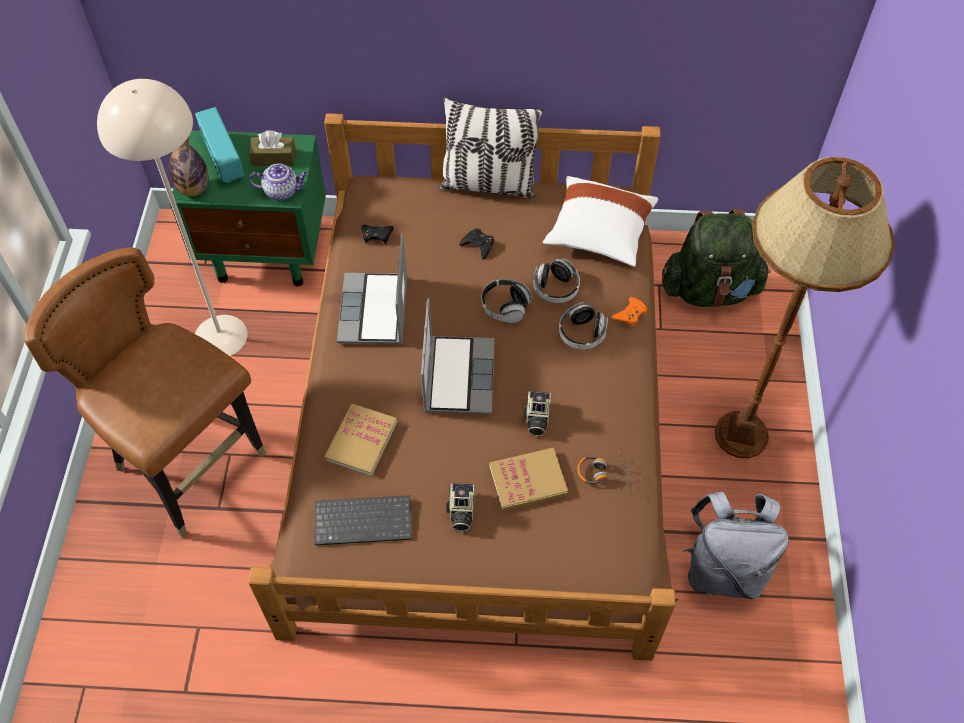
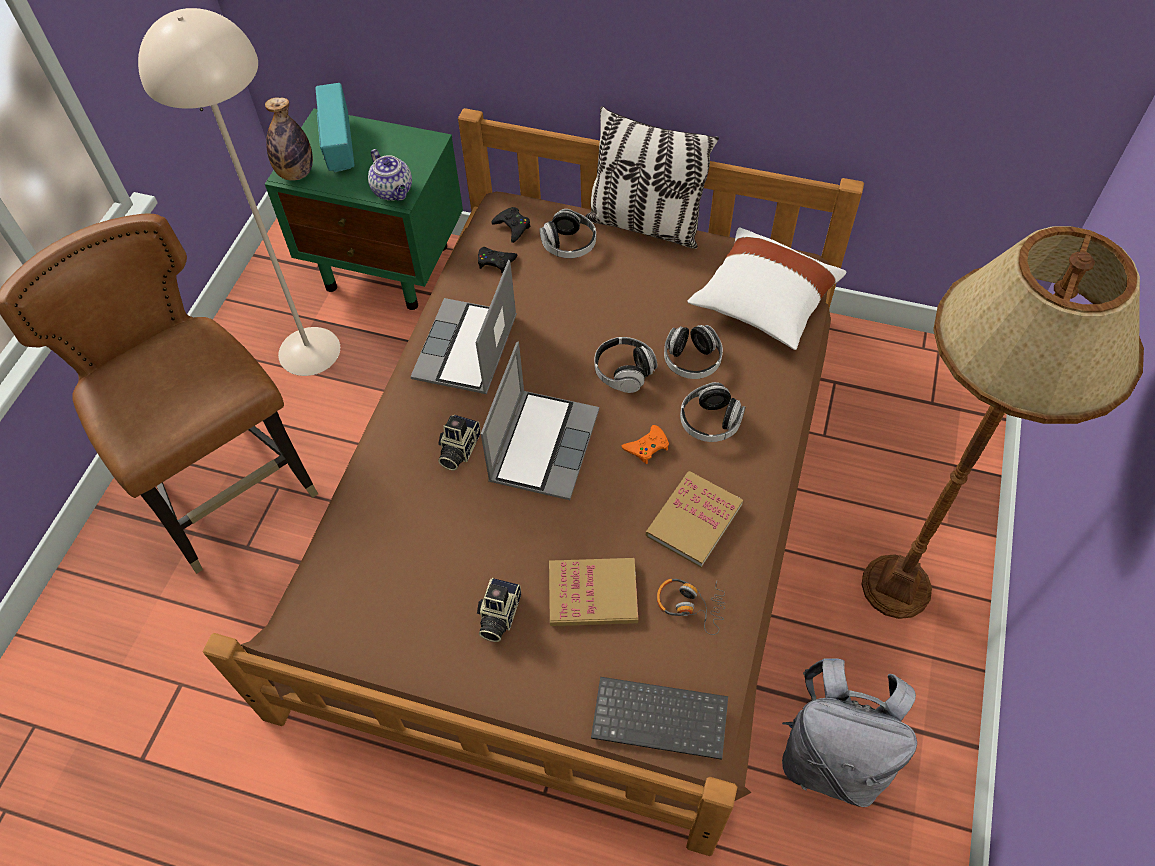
camera: 15 degrees right, 0 degrees up
(273, 158) = (396, 152): brown tissue box -> none
(282, 191) = (394, 191): teapot -> teapot turned 45 degrees clockwise
(361, 441) = (404, 502): book -> book (694, 520)
(364, 519) = (378, 600): keyboard -> keyboard (661, 716)
(432, 211) = (569, 245): none -> headphones
(478, 245) = (612, 293): black game controller -> black game controller (512, 227)
(536, 418) = (624, 517): camera -> camera (458, 449)
(630, 314) = (777, 408): orange game controller -> orange game controller (647, 447)
(709, 289) = (897, 398): green backpack -> none

